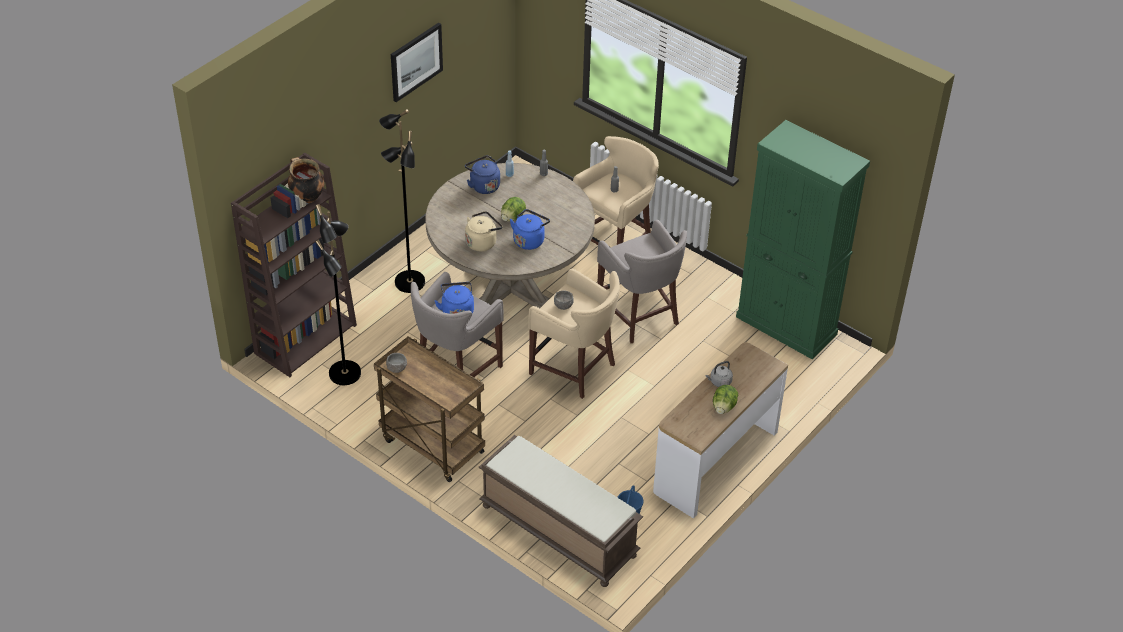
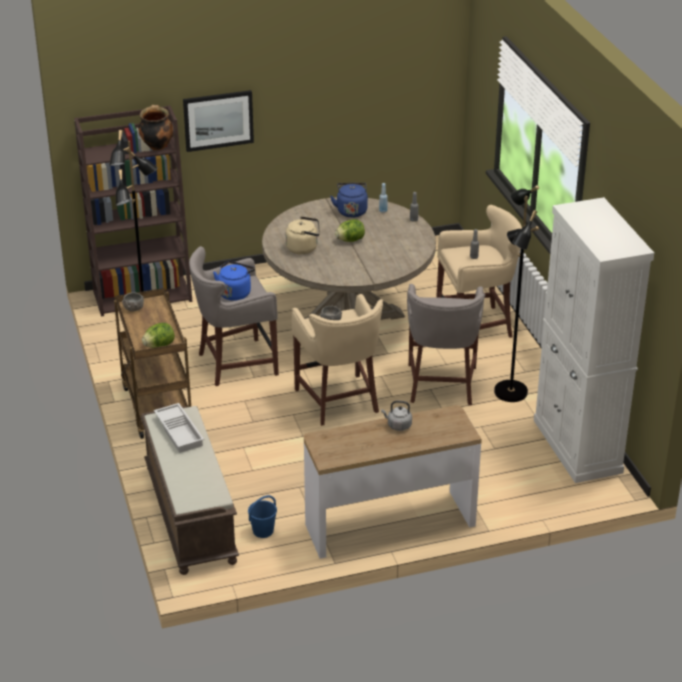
camera: 35 degrees right, 10 degrees down
(408, 282) = (267, 288): black floor lamp -> black floor lamp (509, 392)
(416, 61) = (324, 69): picture -> picture (218, 120)
(529, 240) = (346, 260): blue kettle -> none
(531, 466) = (180, 431): none -> white tray
(724, 407) = (379, 446): lettuce -> lettuce (159, 346)
(786, 326) = (577, 446): green cabinet -> white cabinet

